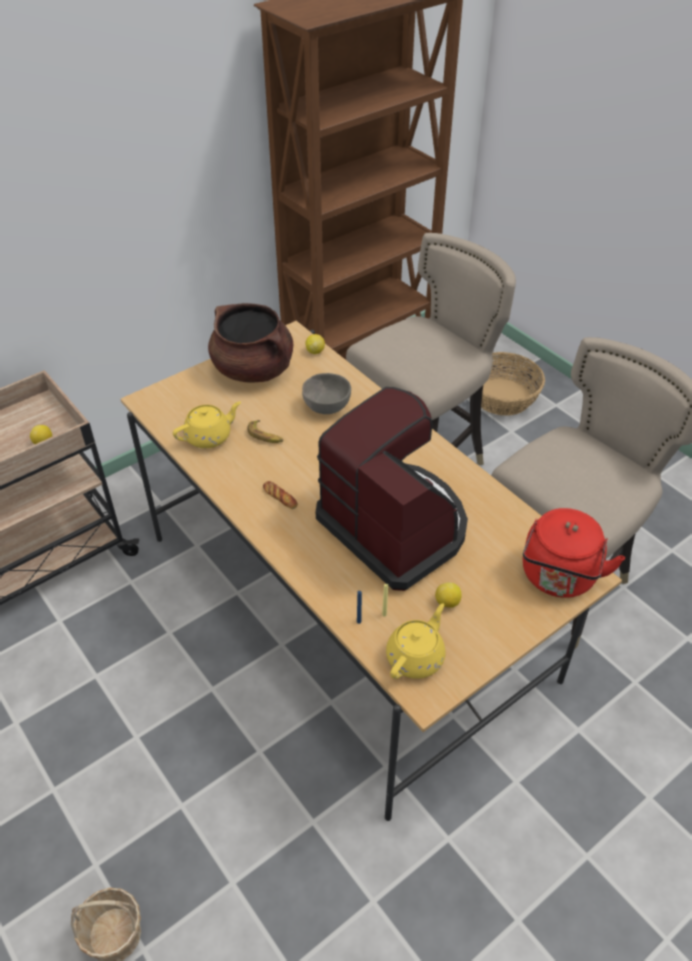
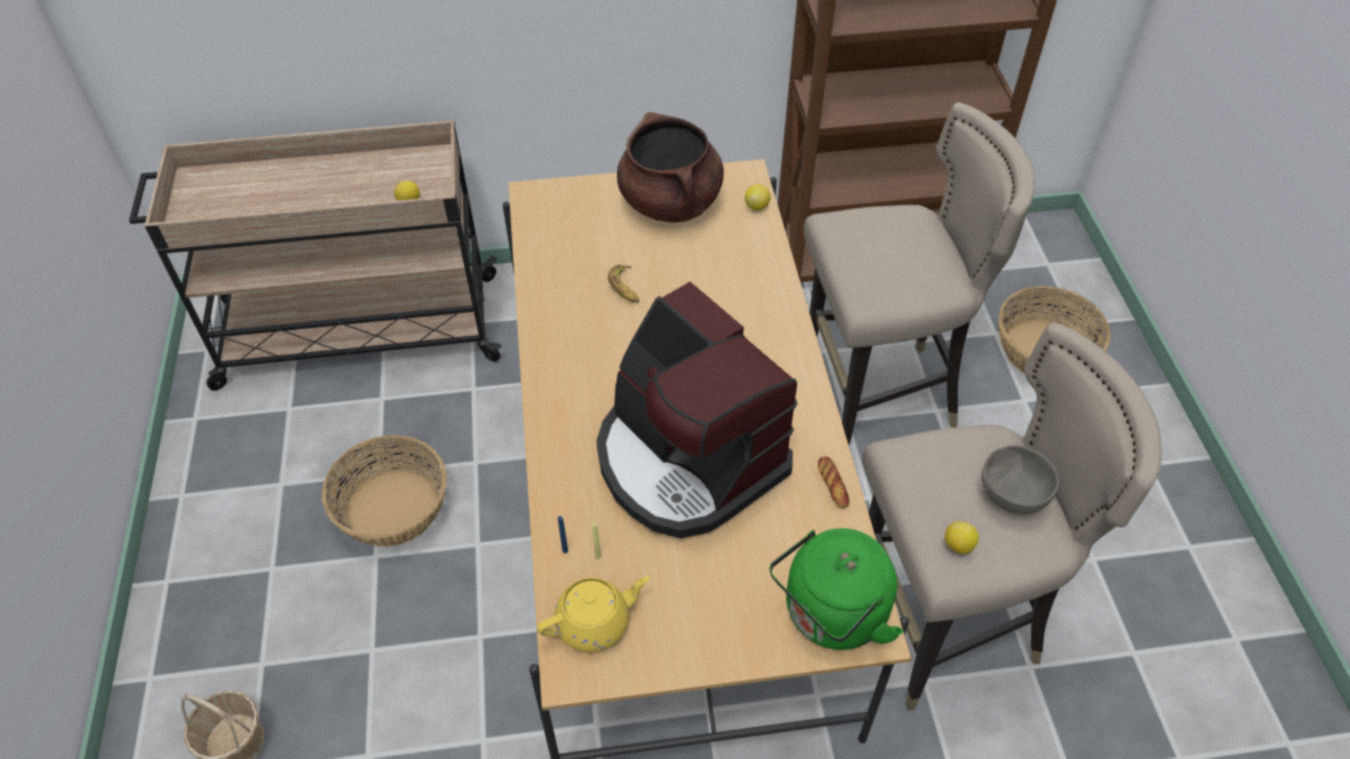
camera: 30 degrees right, 5 degrees up
(126, 695) = (394, 508): none -> basket
(209, 436) = (566, 264): yellow teapot -> none
(280, 497) = (588, 367): bread -> bread (833, 484)
(326, 407) = (718, 280): grey bowl -> grey bowl (1011, 495)
(395, 527) = (687, 460): coffee machine -> coffee machine turned 150 degrees clockwise
(447, 603) = (677, 578): lemon -> lemon (957, 545)
(558, 578) = (831, 616): red kettle -> green kettle

